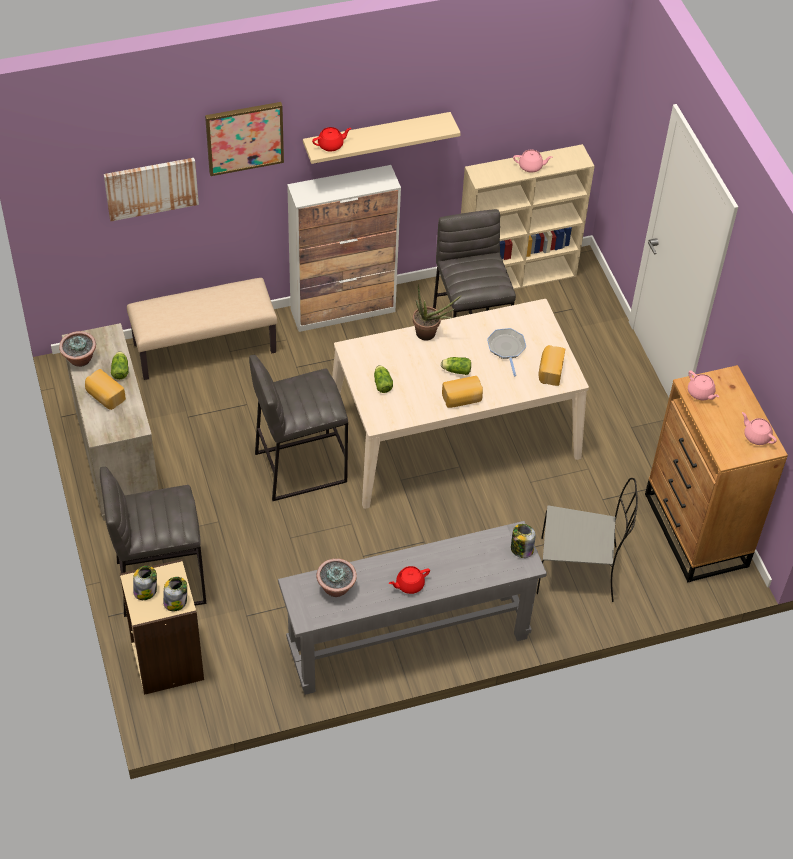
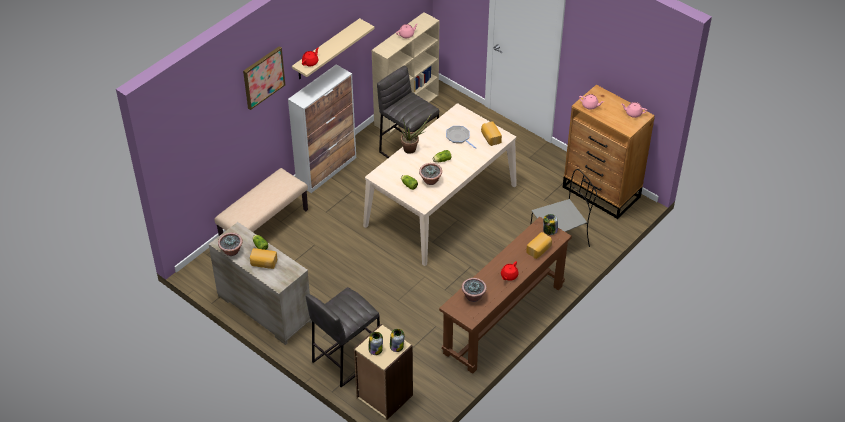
camera: 30 degrees left, 5 degrees down
(151, 187) = (220, 131): picture -> none
(299, 467) = (372, 262): grey stool -> none
(408, 641) = (503, 319): grey console table -> brown console table
(416, 392) = (430, 181): none -> potted plant
(462, 399) = (457, 173): bread -> bread (539, 250)

